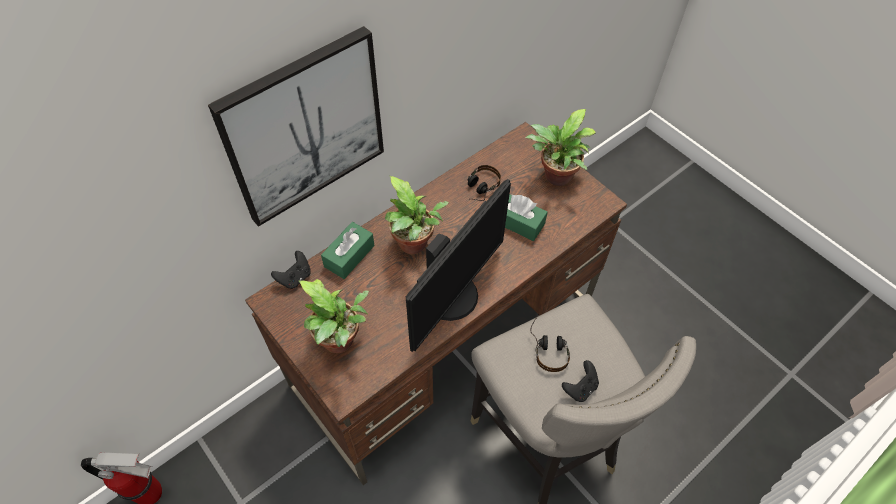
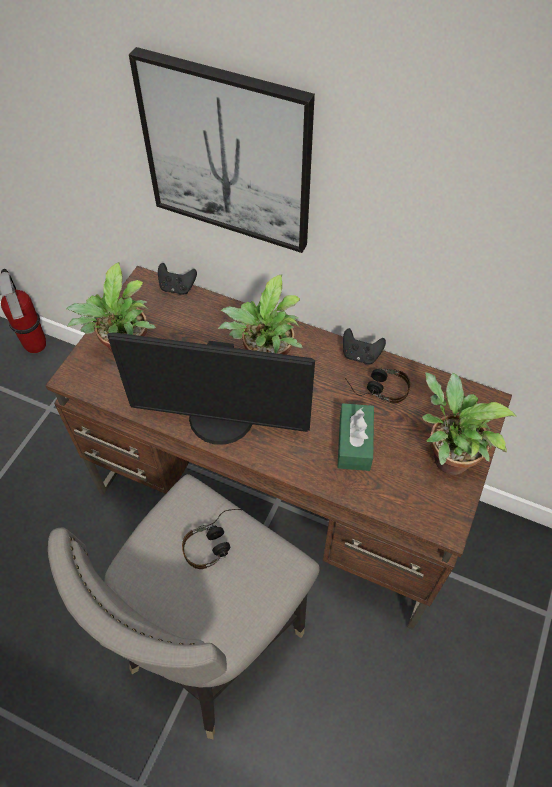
camera: 65 degrees right, 0 degrees up
(349, 256) = (223, 315): green tissue box -> none
(580, 388) = (178, 594): black game controller -> black game controller (360, 355)

